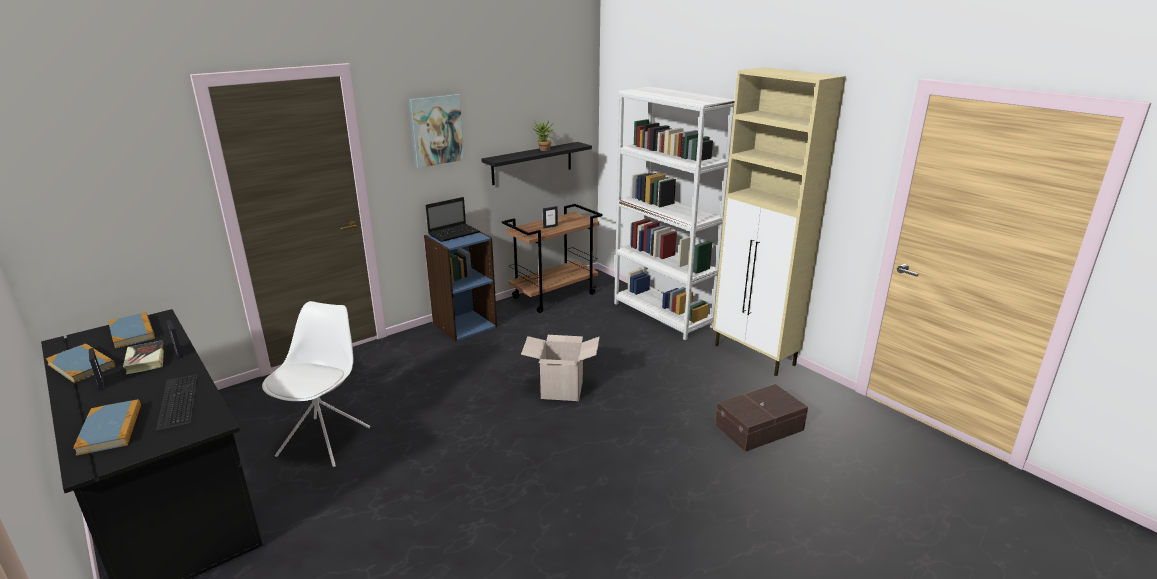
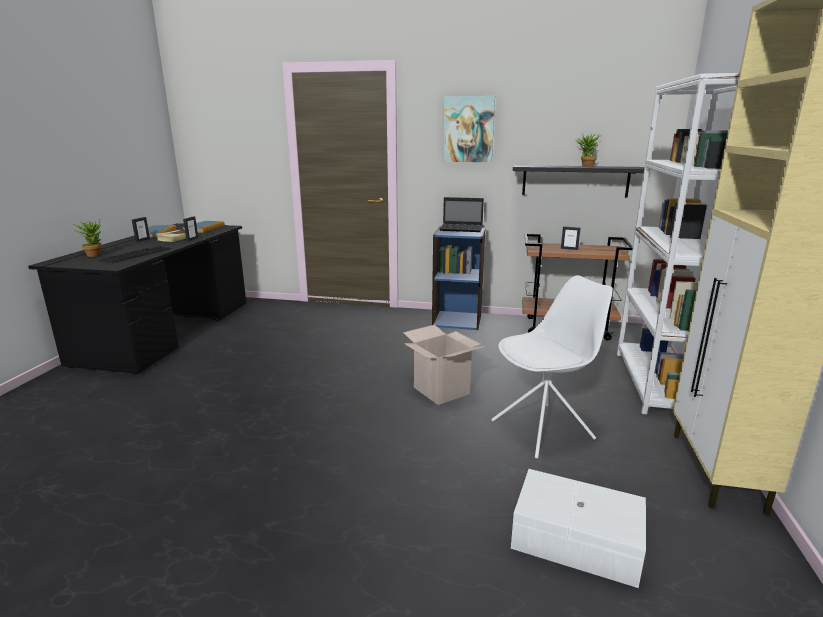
camera: 50 degrees right, 5 degrees down
(110, 429) = (94, 254): book -> potted plant
(325, 440) = (260, 343): white chair -> white chair (544, 429)
(760, 428) = (577, 542): brown storage box -> white storage box

